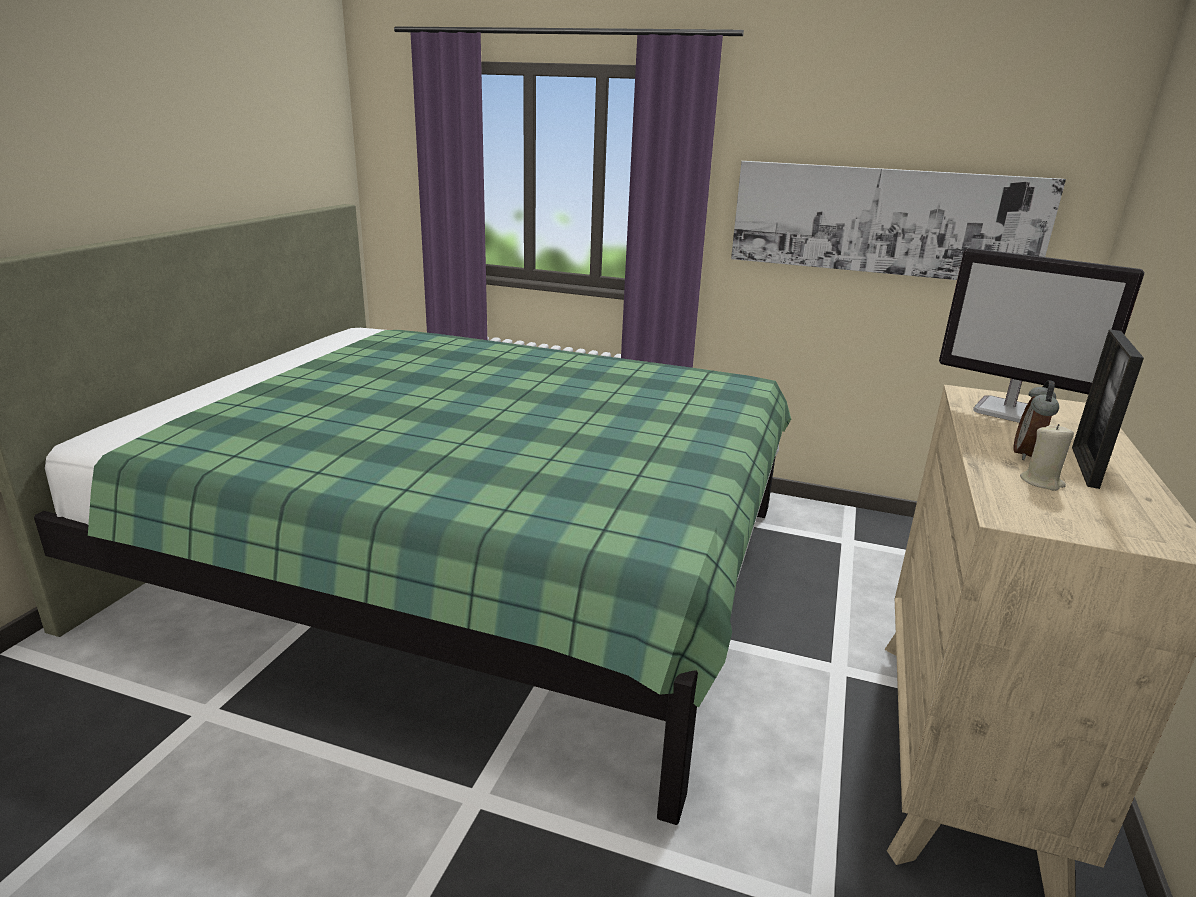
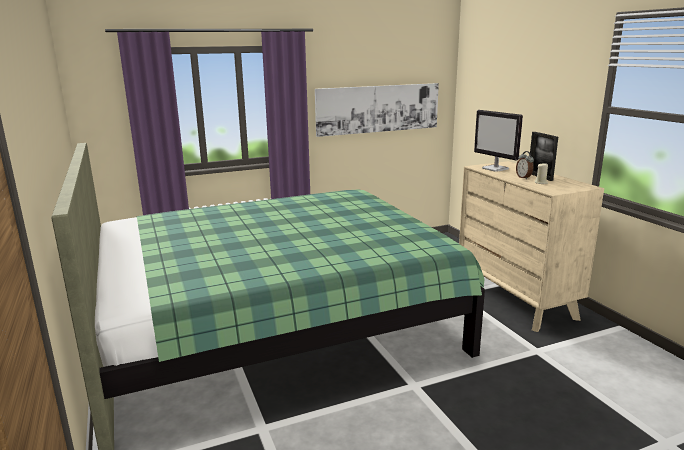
camera: 40 degrees left, 5 degrees down
(1008, 412) = (495, 169): monitor -> monitor turned 60 degrees clockwise

